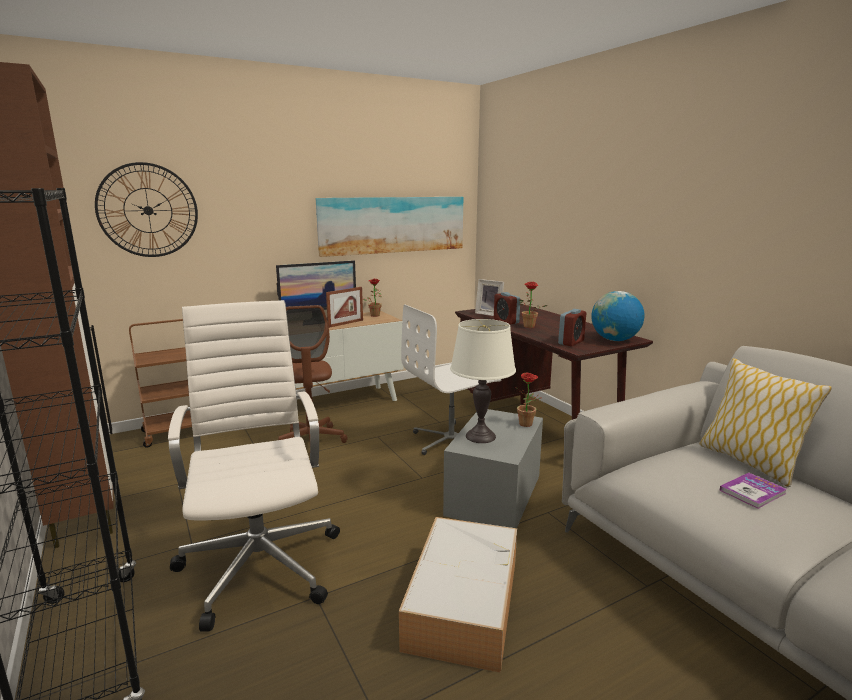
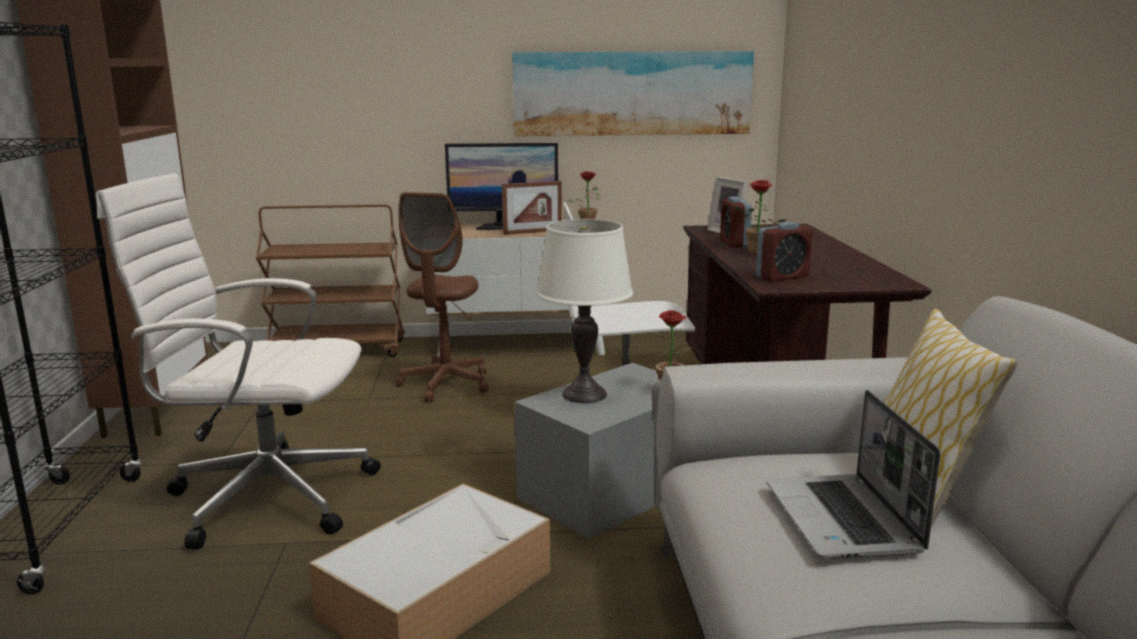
camera: 25 degrees right, 0 degrees up
(148, 210) = (297, 67): wall clock -> none
(261, 562) = (265, 496): white office chair -> white office chair turned 90 degrees counterclockwise
(614, 340) = (863, 281): globe -> none
(752, 492) = (844, 519): book -> laptop

